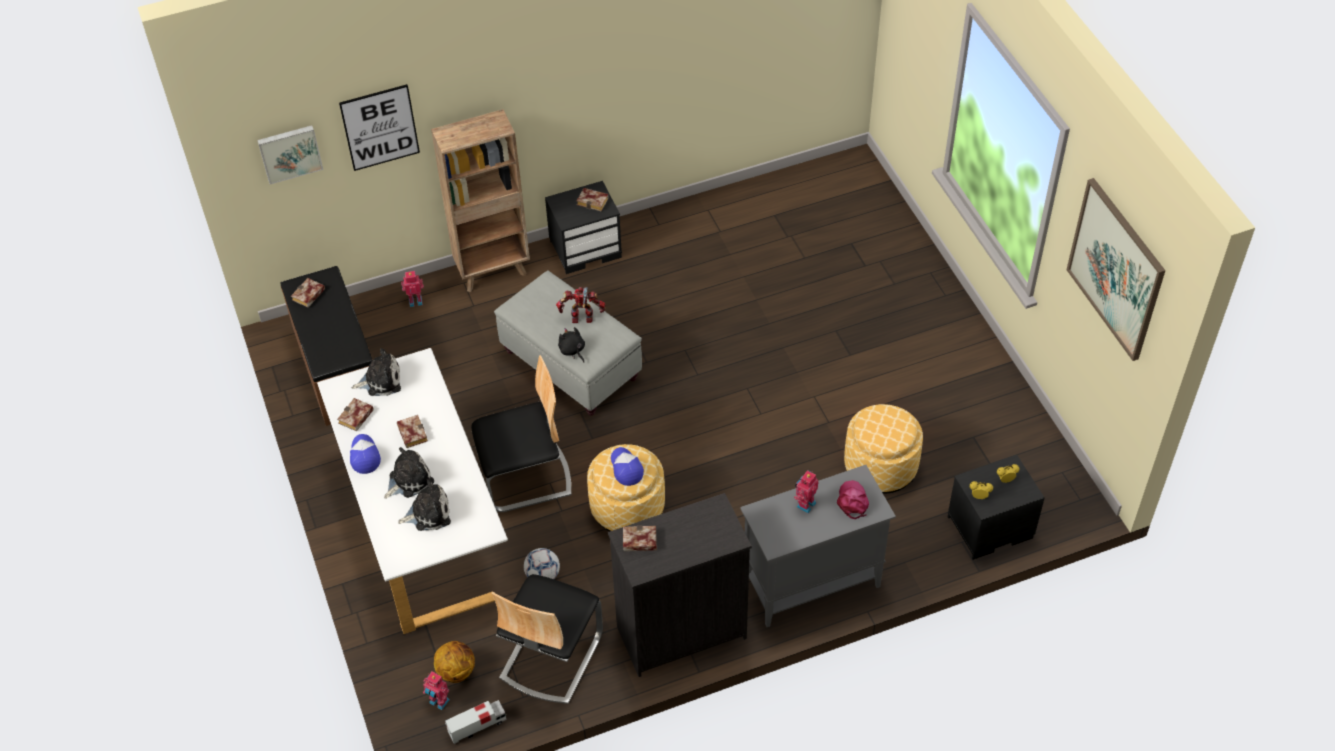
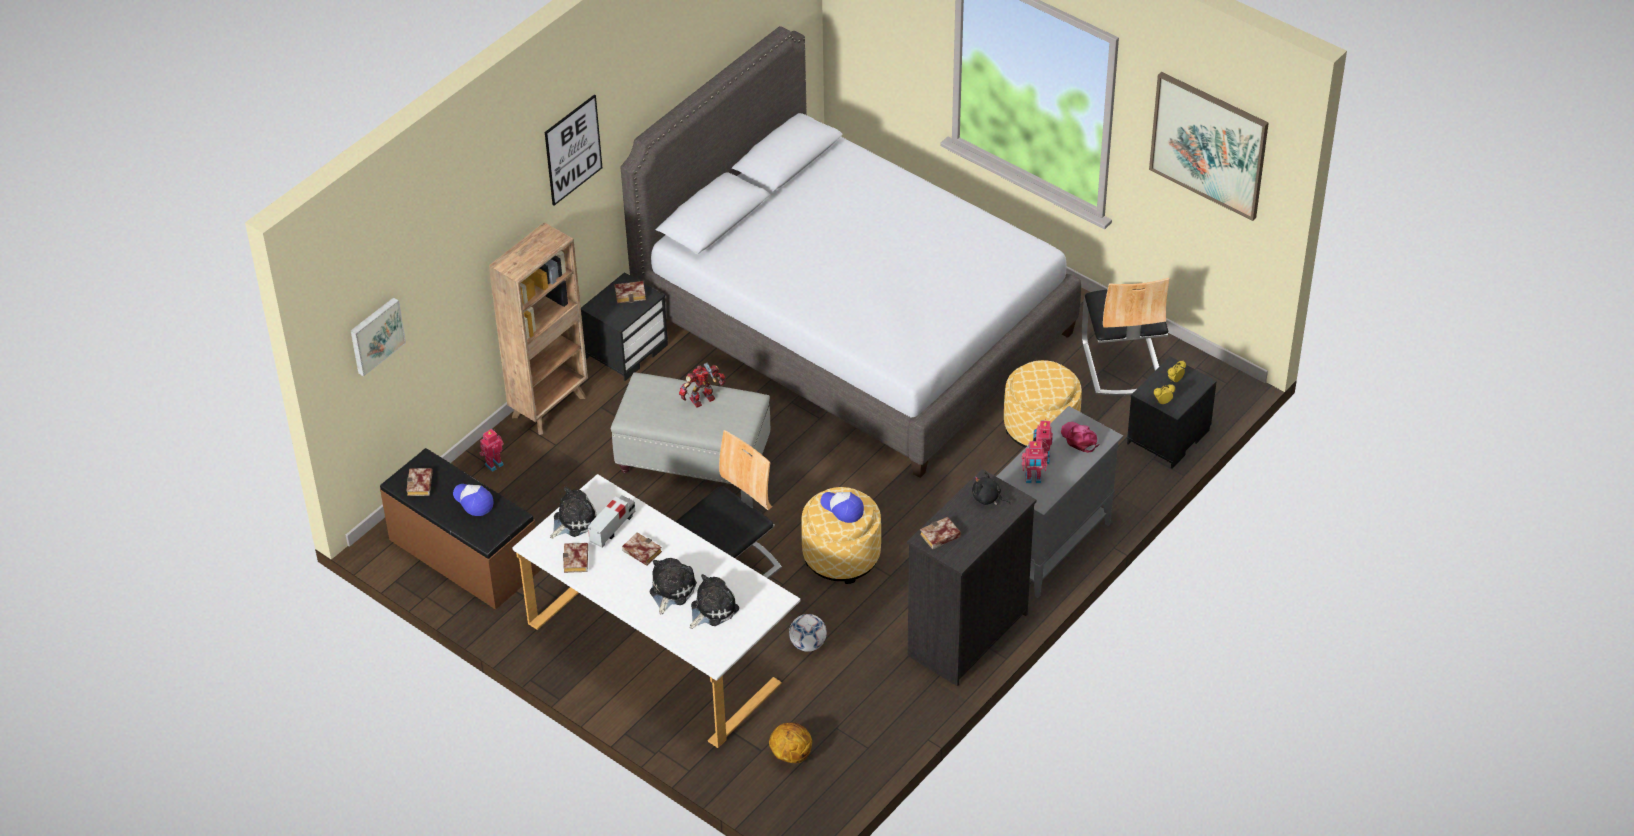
camera: 30 degrees left, 5 degrees down
(364, 456) = (612, 588): cap -> cap (473, 501)
(380, 127) = (446, 279): picture -> picture (573, 150)
(438, 702) = (795, 787): toy robot -> toy robot (1033, 479)
(478, 726) = (845, 789): toy truck -> toy truck (613, 527)
(550, 656) = (866, 705): chair -> chair (1121, 363)
(572, 350) = (716, 431): black plush toy -> black plush toy (988, 498)
(784, 303) = (854, 325): none -> grey bed

